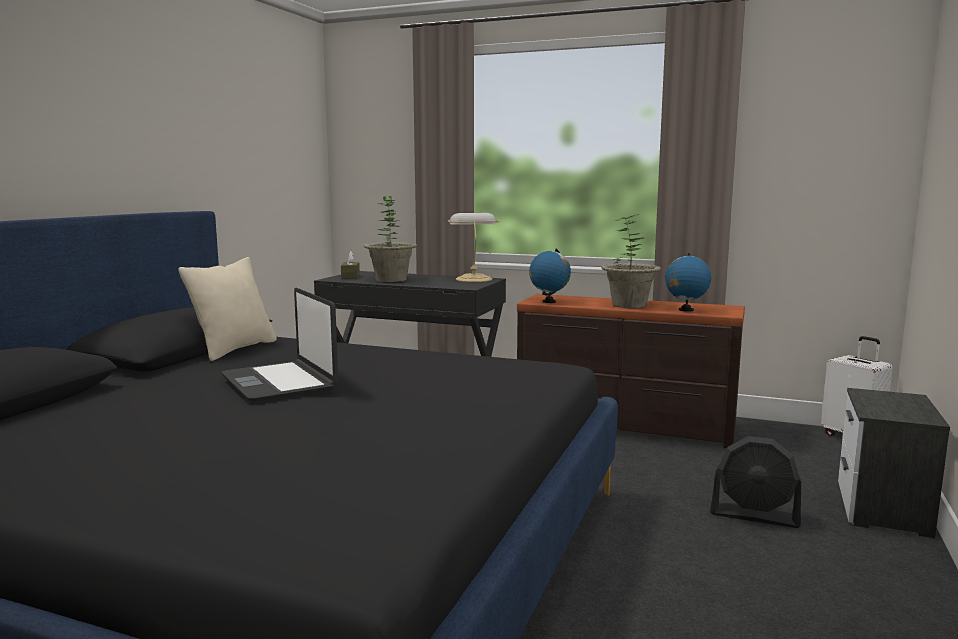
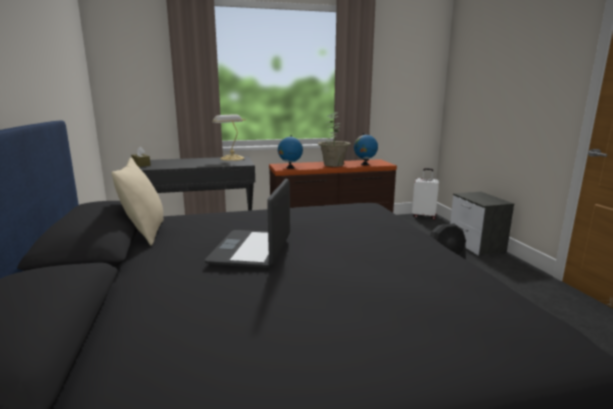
camera: 35 degrees left, 5 degrees up
(280, 383) = (252, 249): laptop -> laptop turned 75 degrees clockwise
(391, 280) = (180, 164): potted plant -> none

